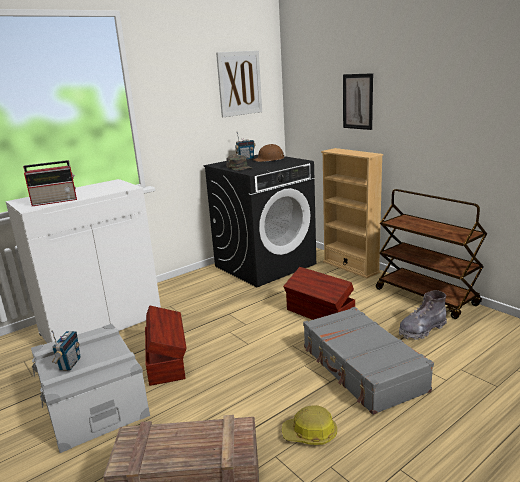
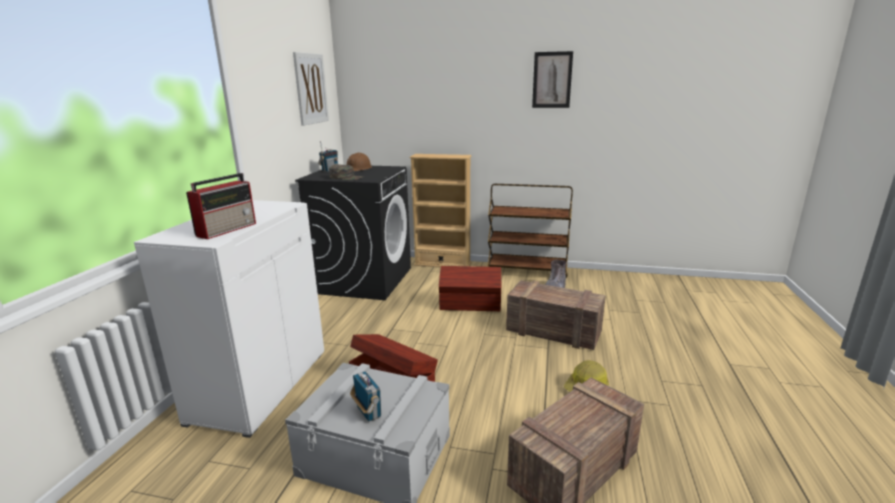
camera: 40 degrees left, 0 degrees up
(357, 101) = (438, 108): picture -> picture (552, 80)
(361, 369) = (555, 331): grey suitcase -> crate

